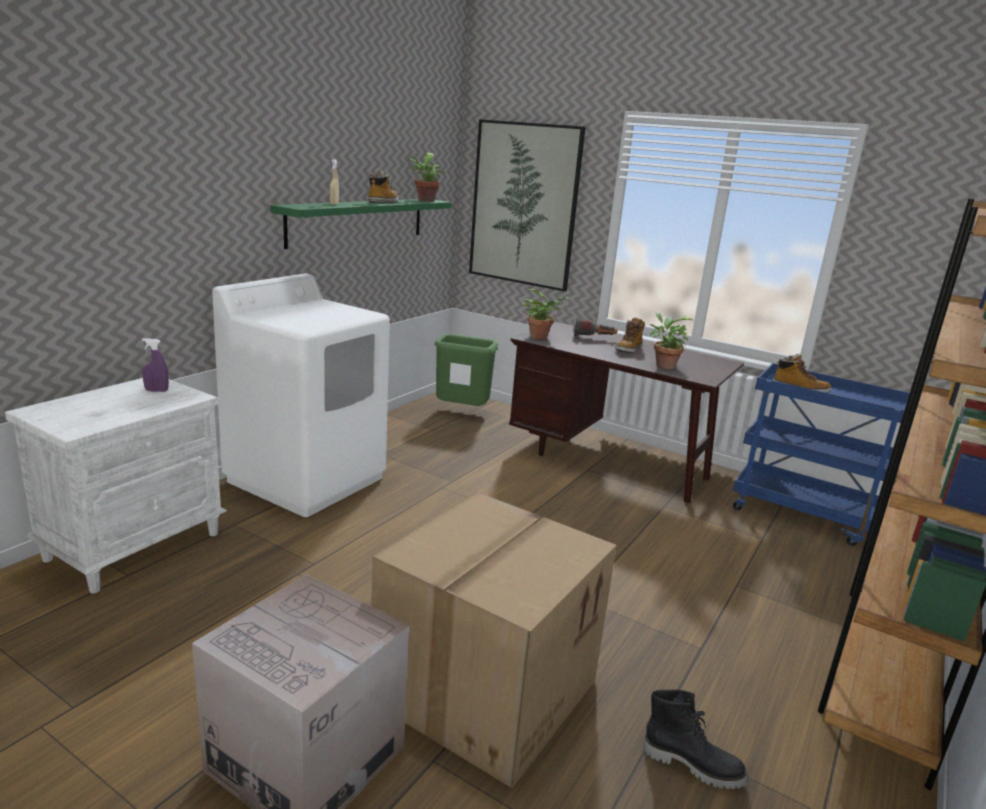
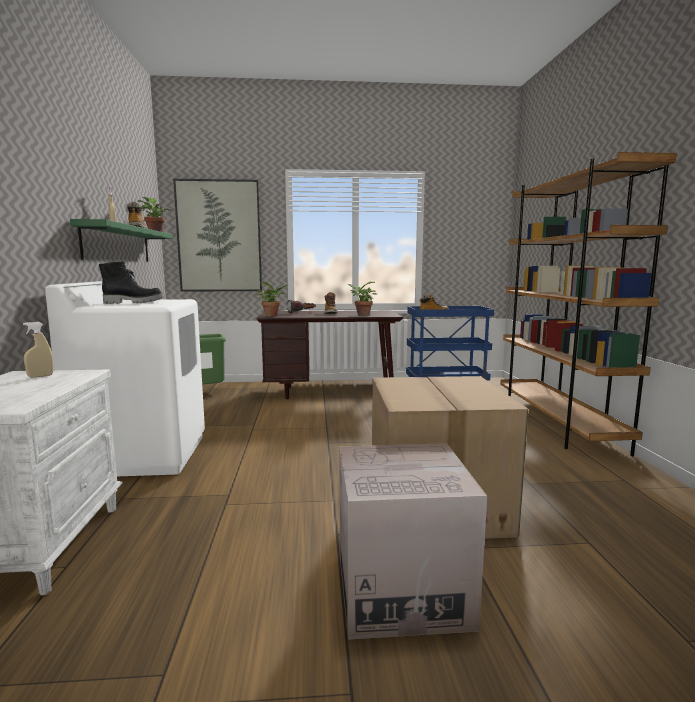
camera: 35 degrees left, 10 degrees down
(156, 390) = (40, 376): purple spray bottle -> beige spray bottle
(692, 764) = (562, 487): black boot -> black boot (134, 303)

